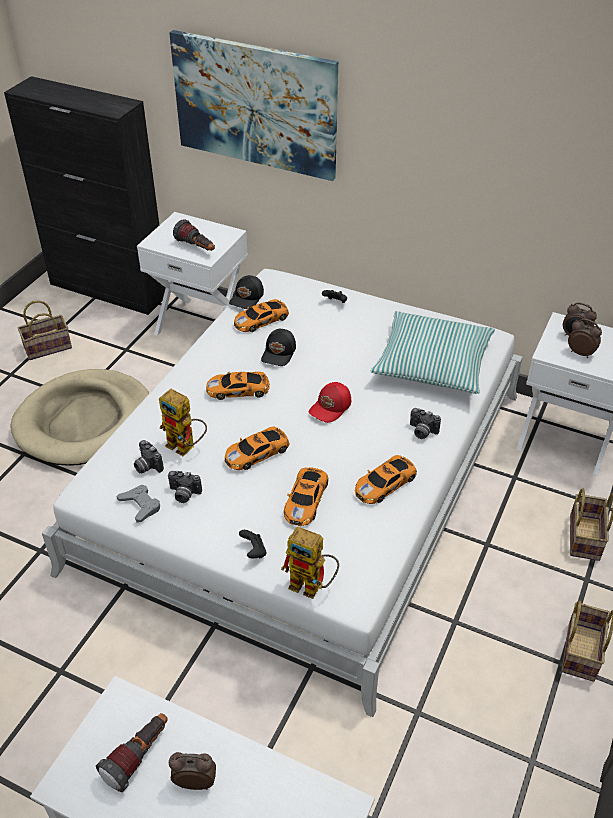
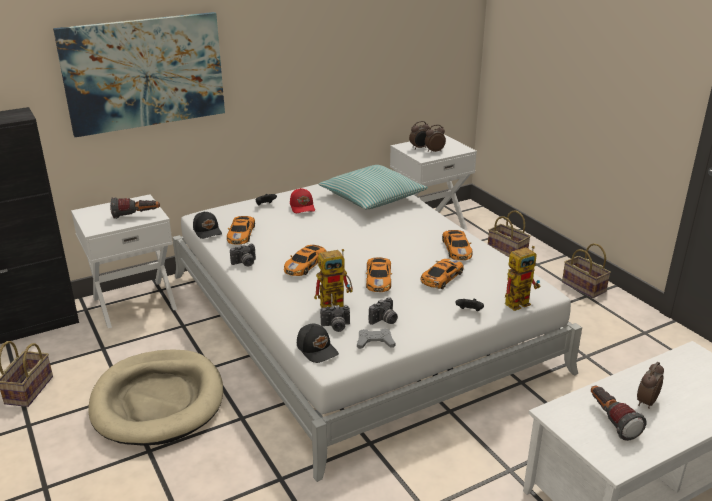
camera: 55 degrees left, 15 degrees down
(279, 353) = (288, 239): black cap -> black cap (317, 349)
(306, 499) = (441, 278): toy car -> toy car turned 105 degrees counterclockwise
(331, 408) = (368, 240): red cap -> red cap (303, 207)
(421, 432) = (426, 223): camera -> camera (245, 263)

